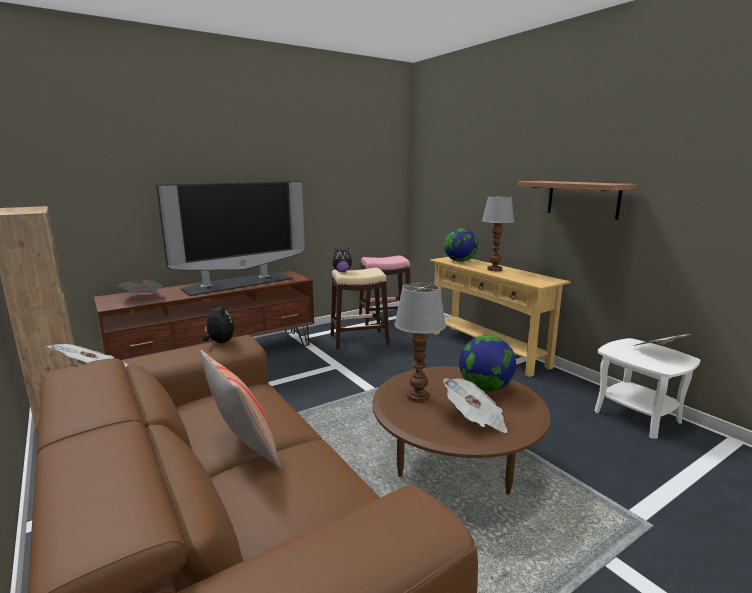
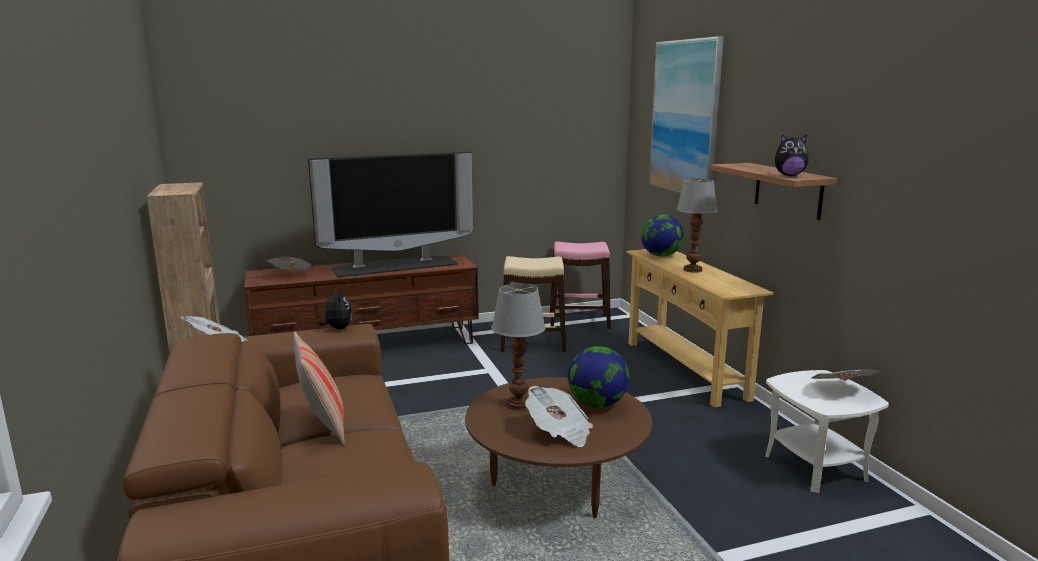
camera: 15 degrees right, 0 degrees up
(342, 271) = (514, 259): plush toy -> plush toy (789, 175)
(471, 152) = (685, 118): none -> picture

